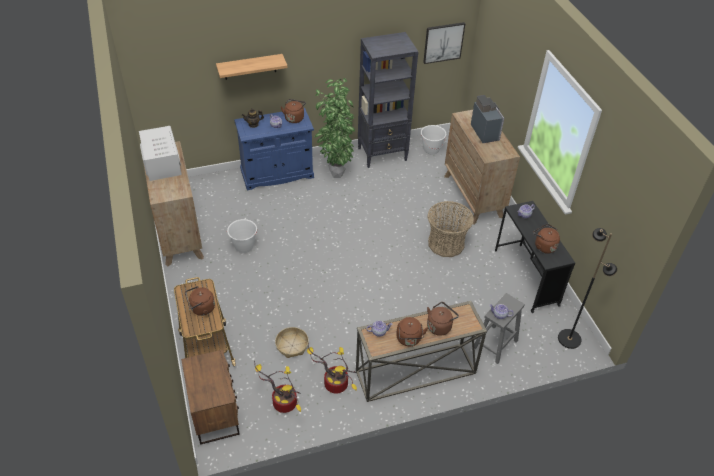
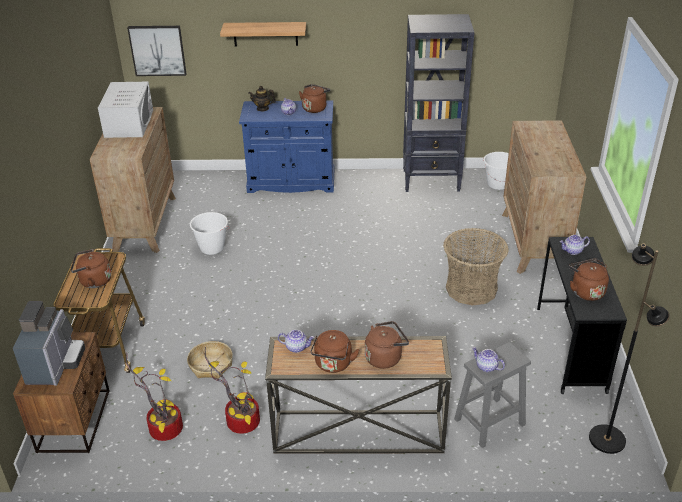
camera: 20 degrees right, 10 degrees down
(335, 173) = (362, 191): potted plant -> none
(443, 42) = (522, 37): picture -> picture (157, 50)
(486, 132) = (550, 145): coffee machine -> coffee machine (55, 364)

